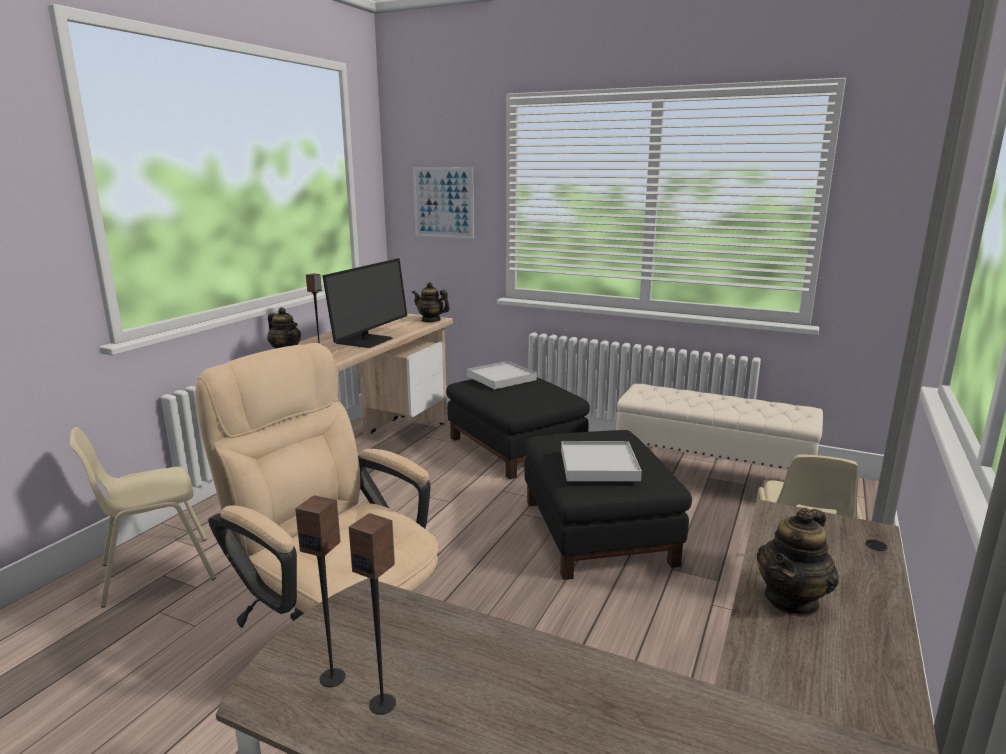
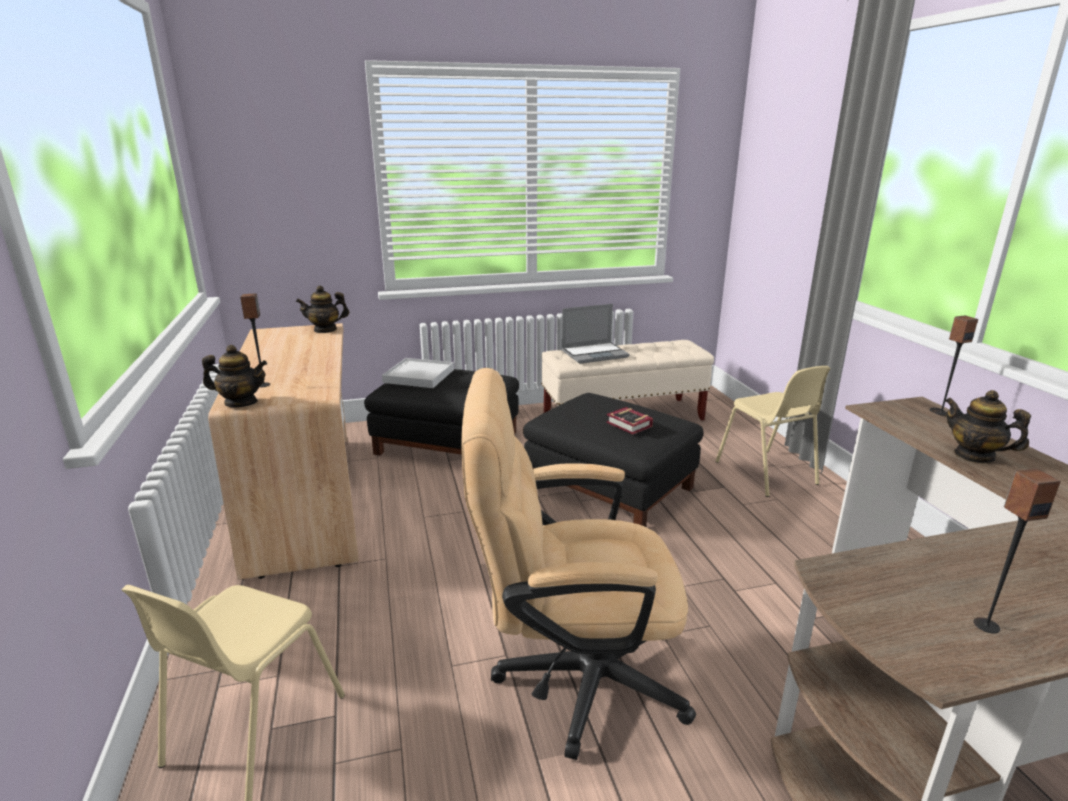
camera: 40 degrees left, 5 degrees up
(333, 677) = (934, 631): speaker -> speaker (940, 413)
(366, 341) = (308, 367): monitor -> none
(443, 202) = (290, 189): picture -> none
(598, 465) = (629, 425): white tray -> book
(677, 396) = (595, 354): none -> laptop
(792, 600) = (974, 456): teapot -> teapot turned 135 degrees clockwise

